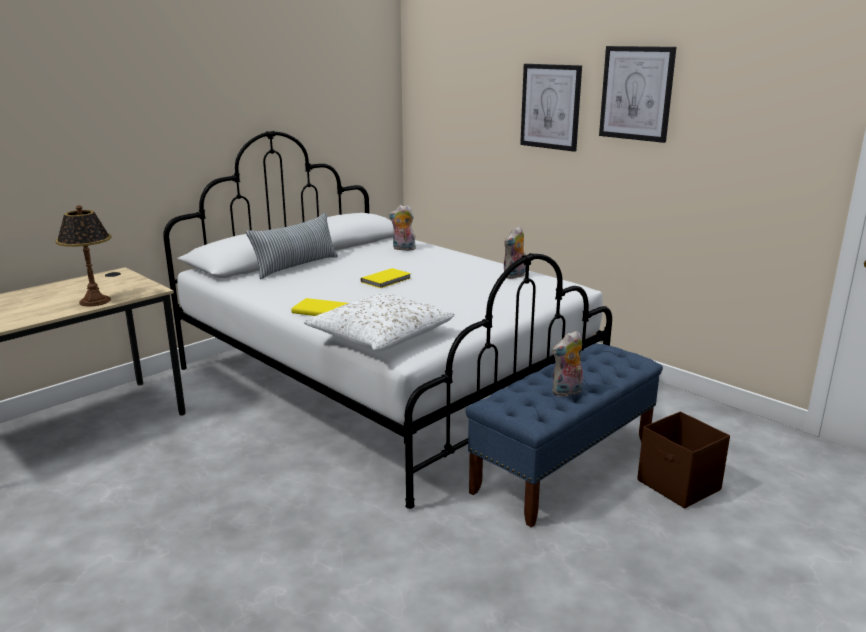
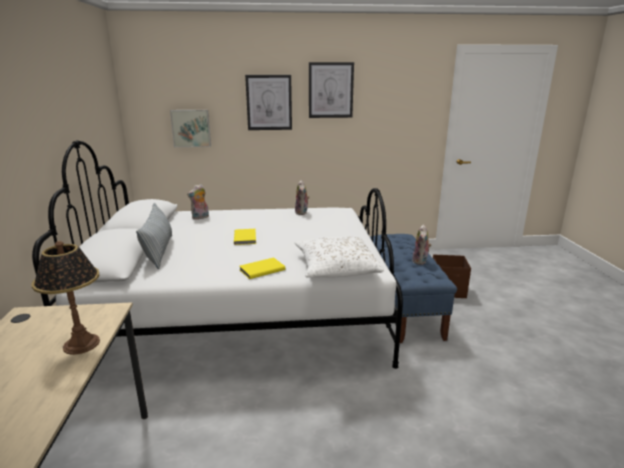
camera: 50 degrees left, 0 degrees up
(462, 133) = (191, 128): none -> picture

